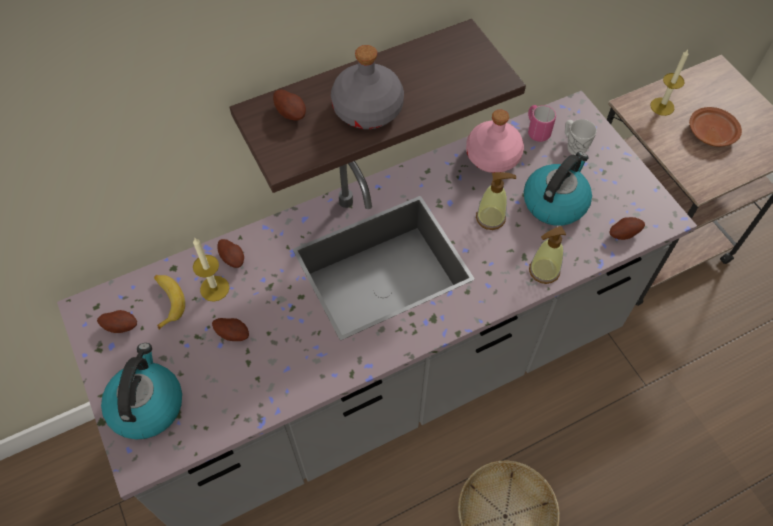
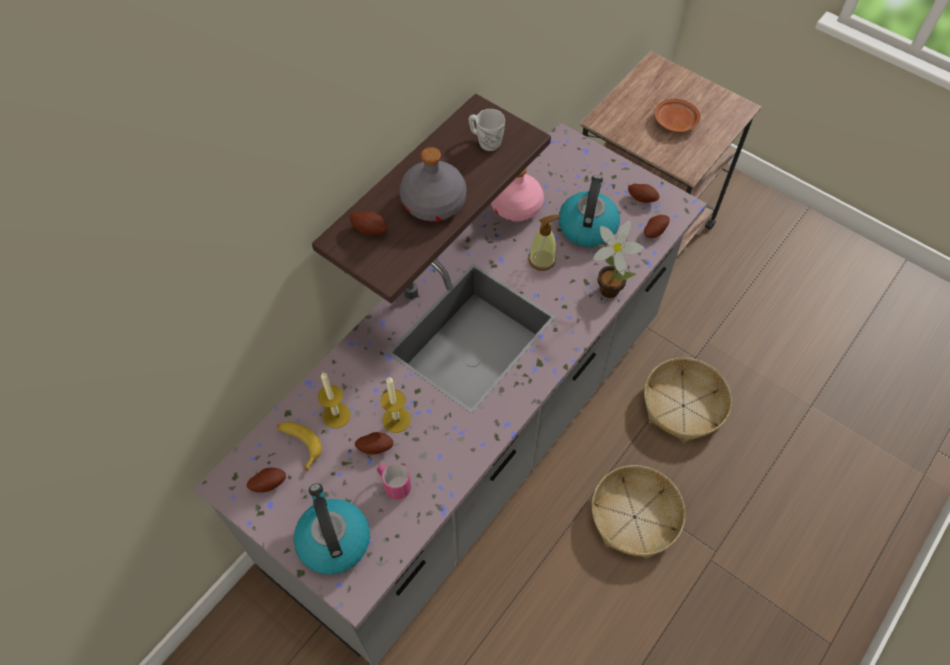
camera: 25 degrees left, 0 degrees up
(233, 258) = (338, 382): potato -> potato (642, 198)
(536, 131) = (541, 170): pink mug -> pink mug (393, 485)
(543, 271) = (607, 287): soap dispenser -> potted plant
(573, 145) = (578, 172): white mug -> white mug (485, 141)
(610, 428) = (683, 405): none -> basket
(662, 106) = (625, 112): candle -> candle (396, 419)

